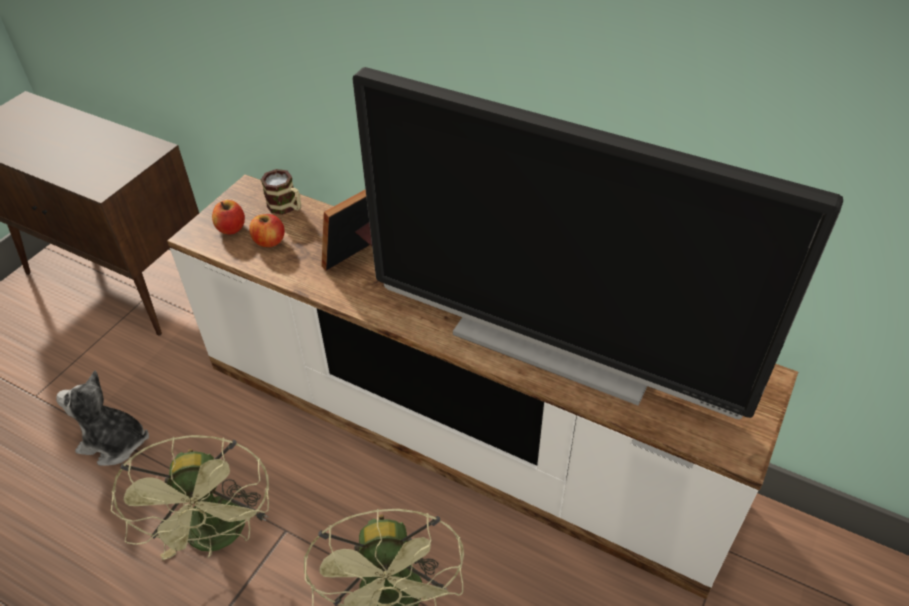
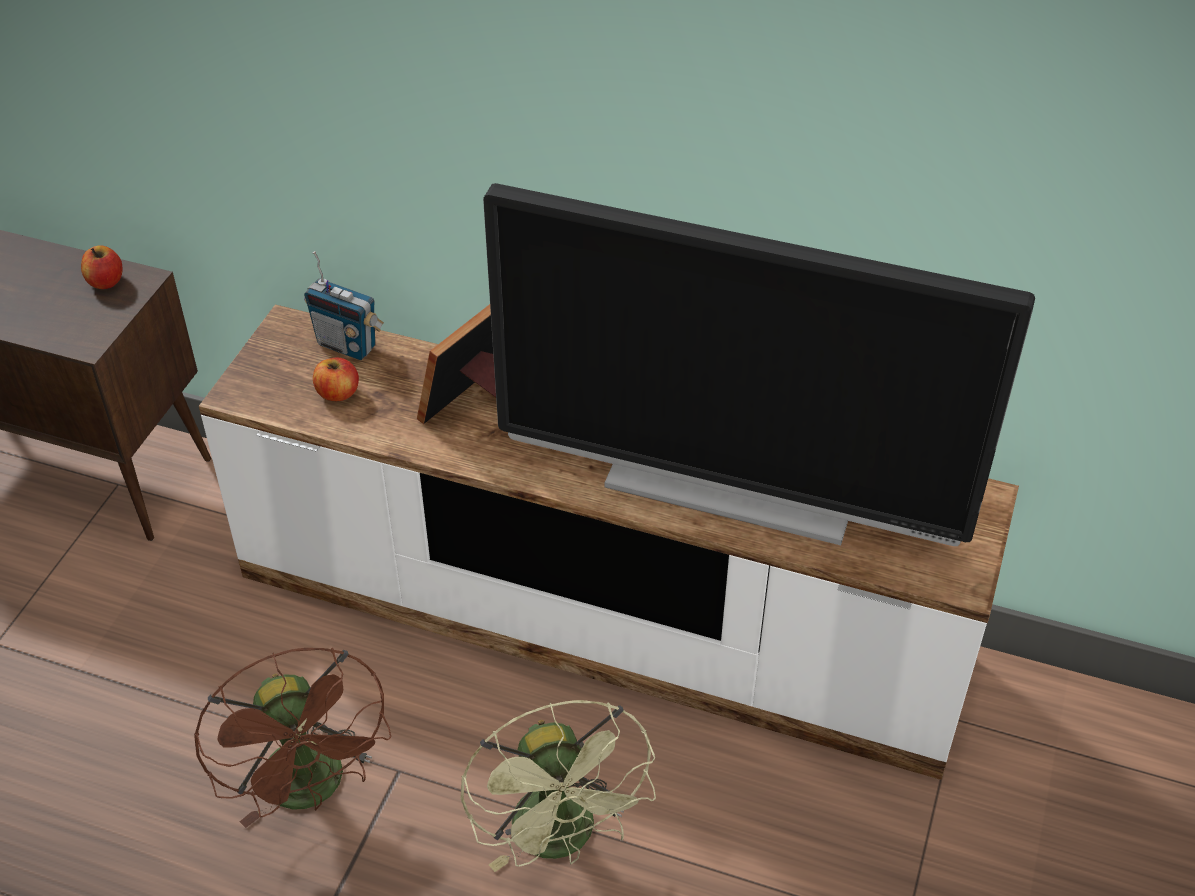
camera: 10 degrees left, 0 degrees up
(114, 443) = (131, 691): plush toy -> none
(219, 537) = (312, 790): green fan -> brown fan
(231, 228) = (281, 381): apple -> apple (106, 281)
(287, 207) = (347, 345): mug -> radio

